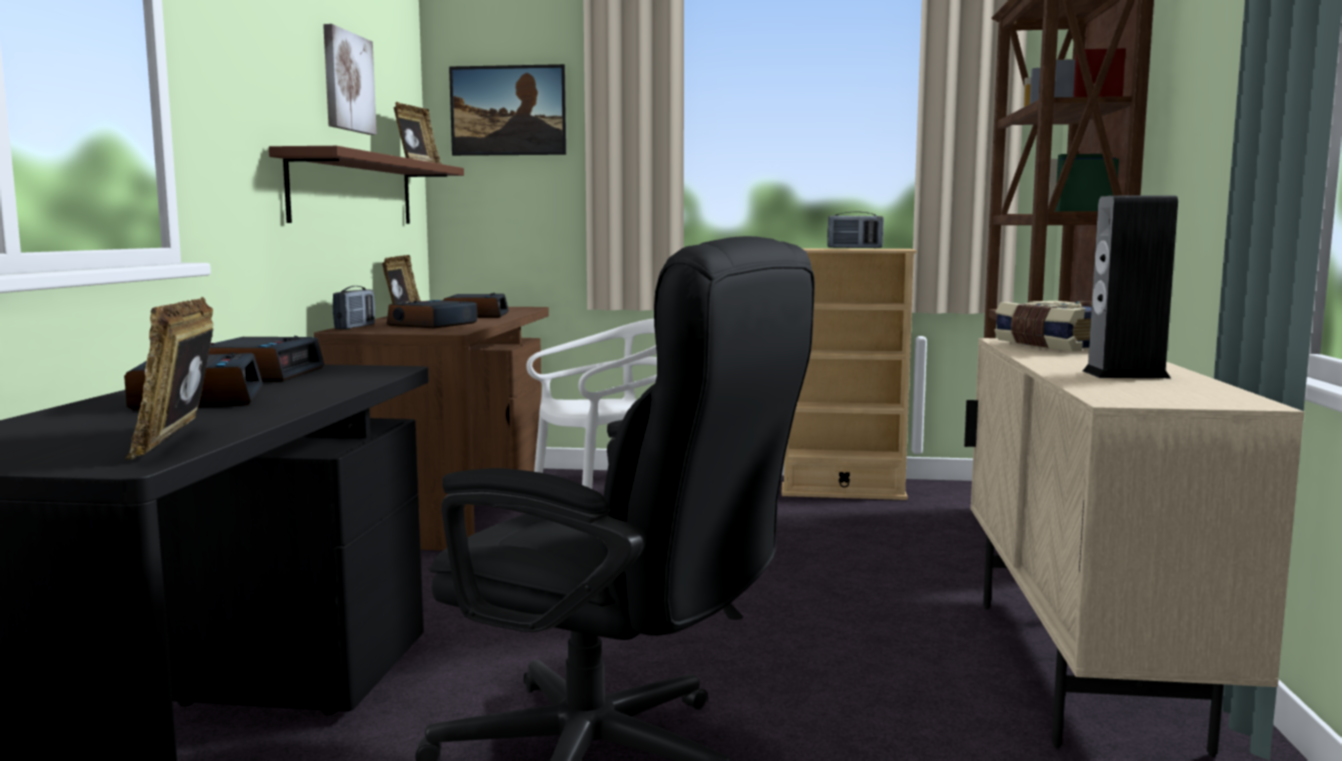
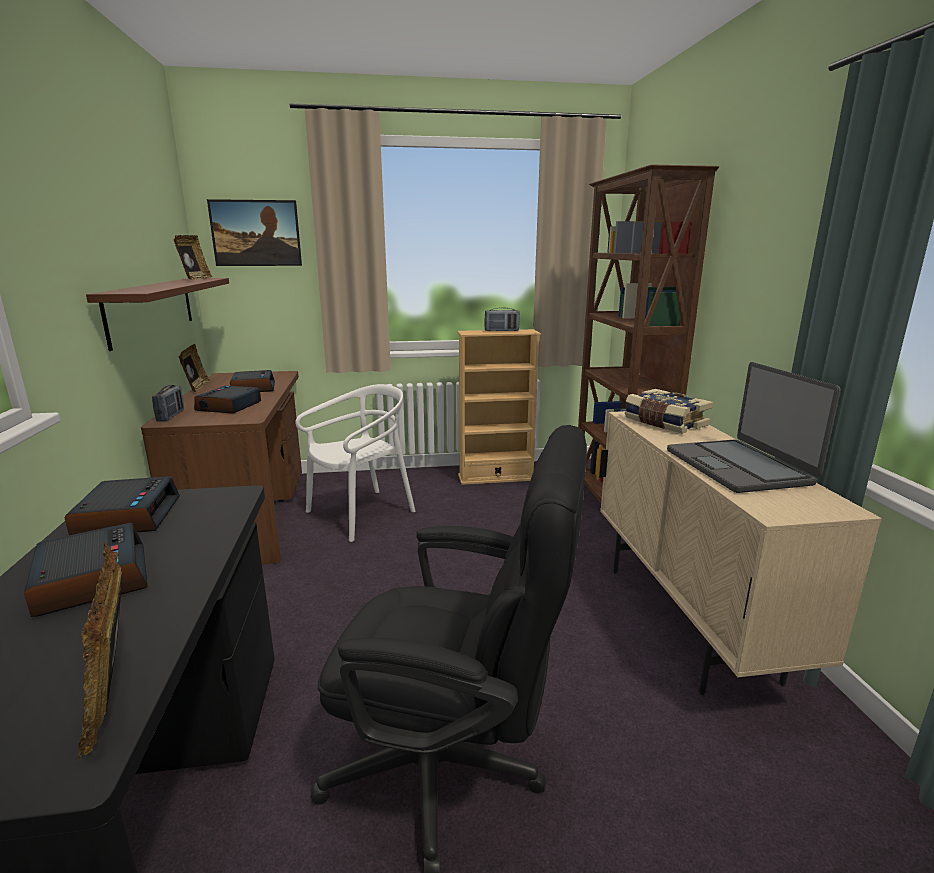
camera: 15 degrees left, 10 degrees up
(347, 82) = (136, 224): picture -> none
(1125, 374) = (738, 467): speaker -> laptop

